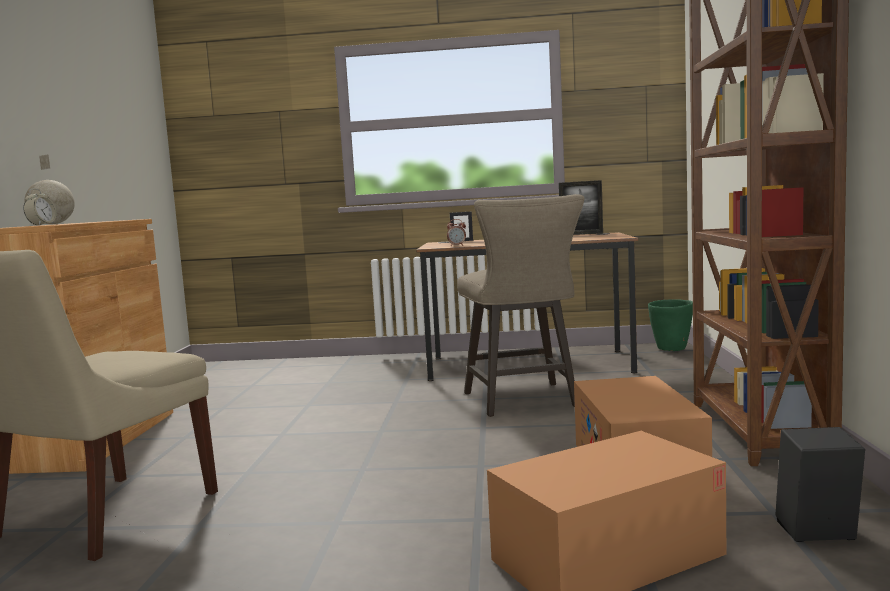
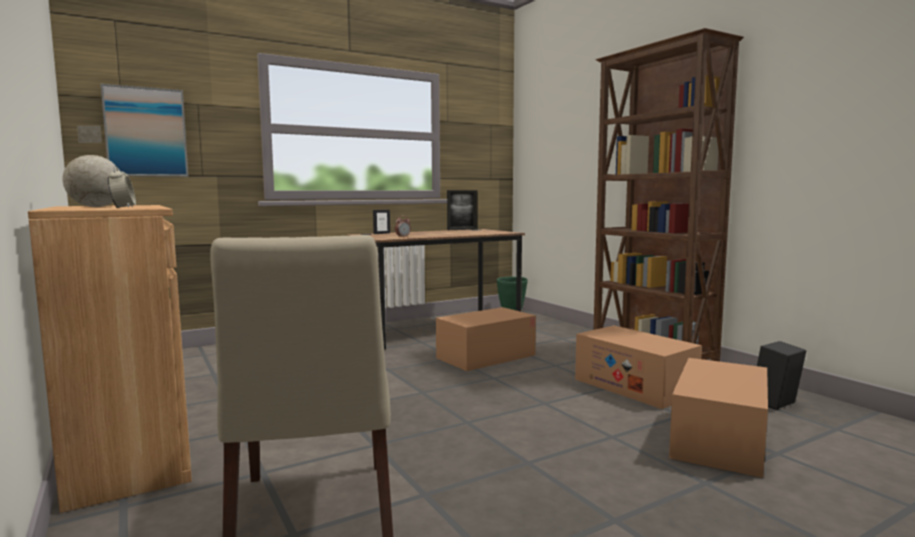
camera: 35 degrees left, 0 degrees up
(233, 145) = (146, 132): none -> picture
(524, 402) = (486, 356): beige stool -> cardboard box

